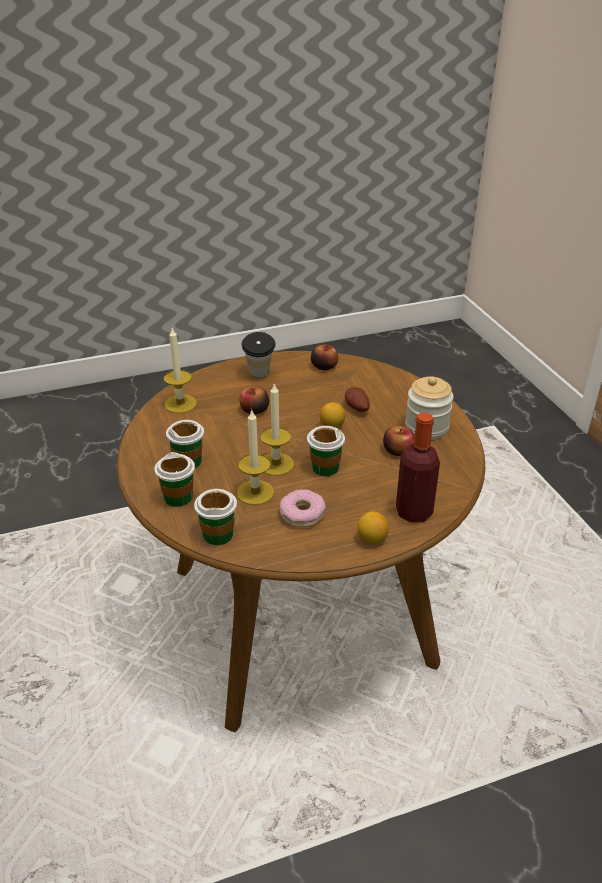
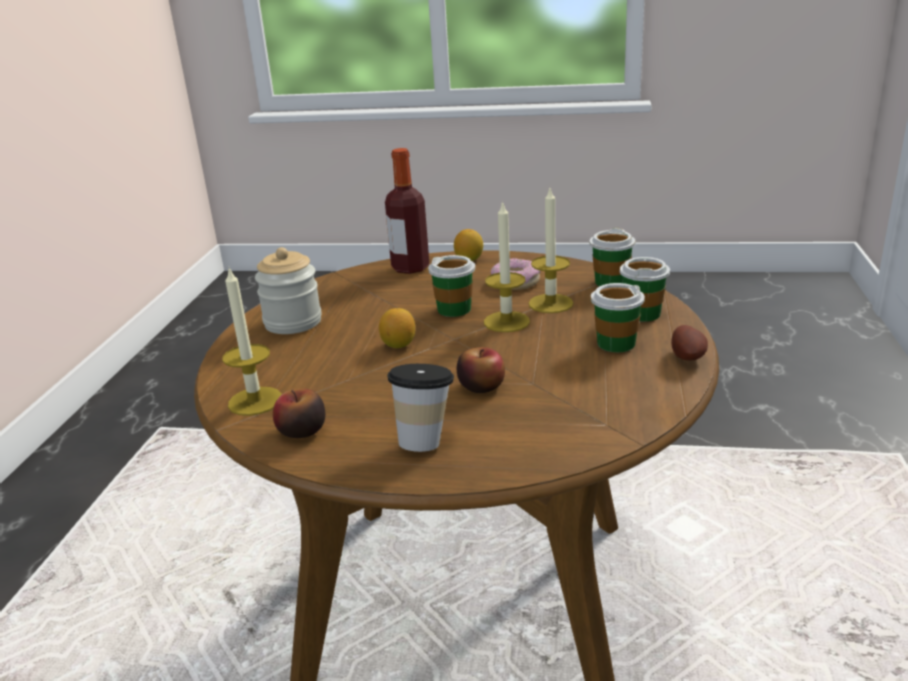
camera: 150 degrees left, 10 degrees down
(180, 404) = (594, 421): candle -> candle (255, 401)
(356, 408) = (341, 359): potato -> potato (688, 357)
(398, 450) = (356, 309): apple -> none

